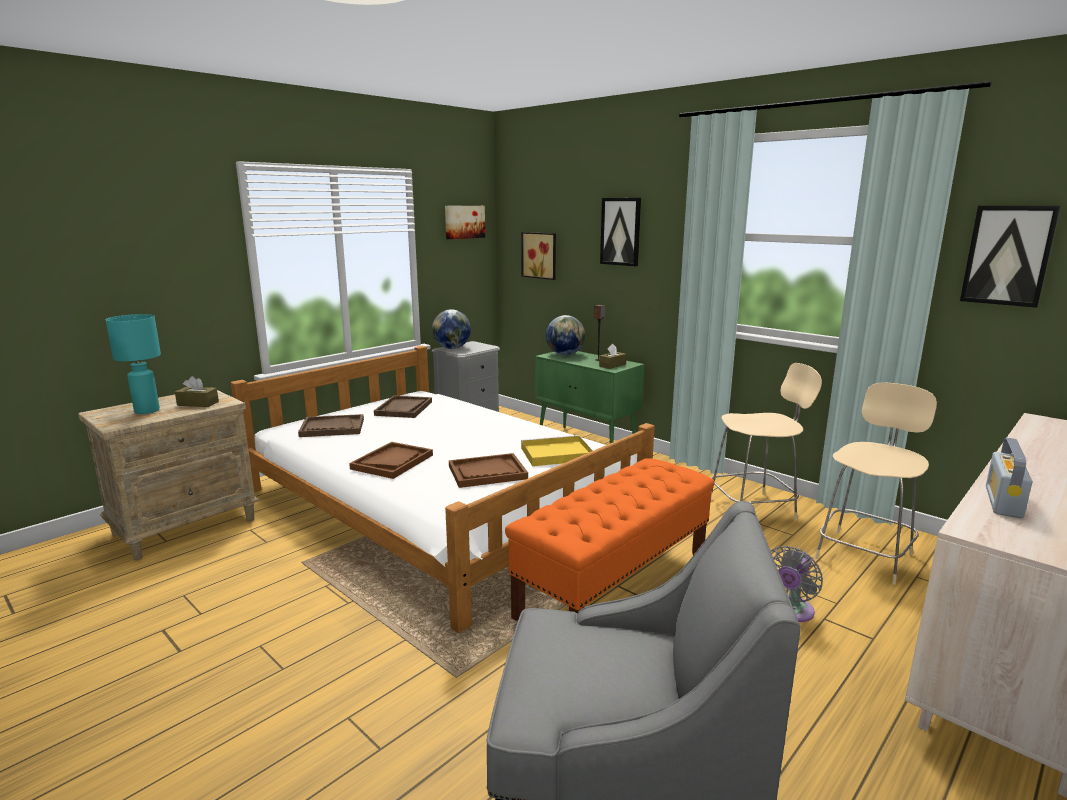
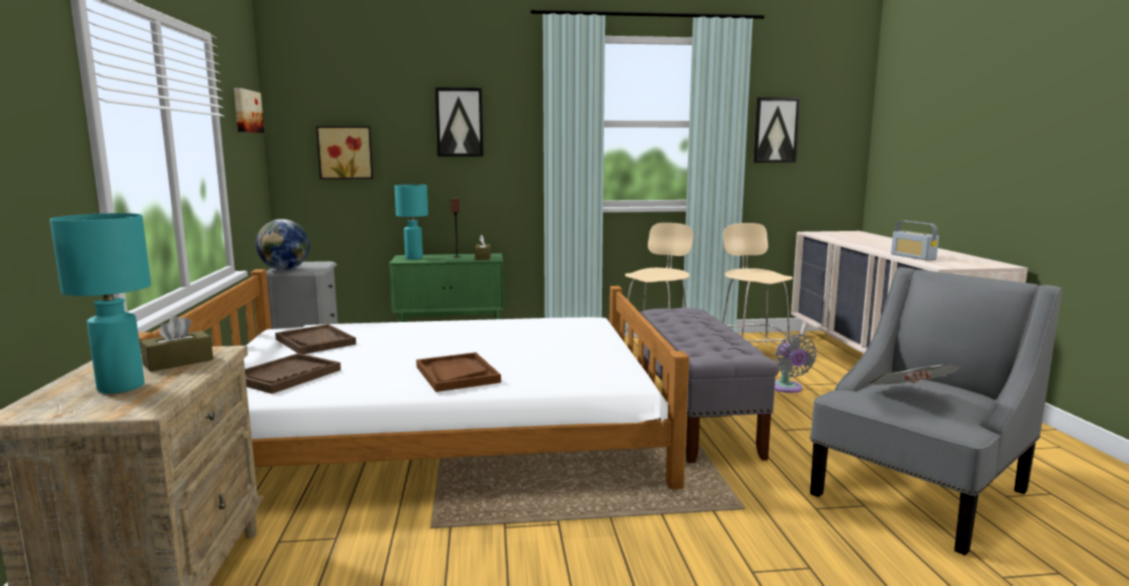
camera: 50 degrees left, 5 degrees down
(487, 472) = (560, 354): brown tray -> none
(555, 454) = (566, 330): yellow tray -> none
(565, 354) = (414, 258): globe -> turquoise table lamp
(569, 657) = (909, 397): none -> newspaper
(614, 587) = (694, 419): orange bench -> grey bench

